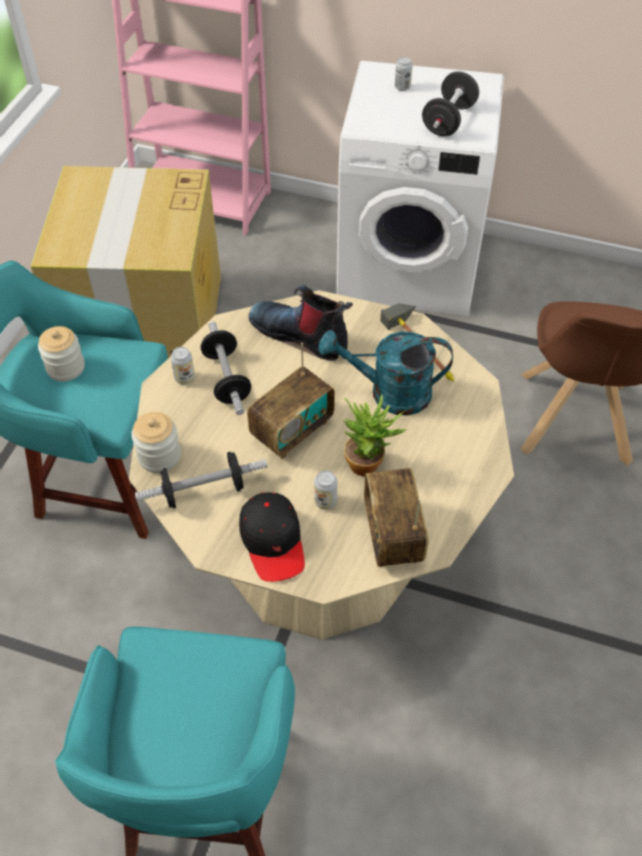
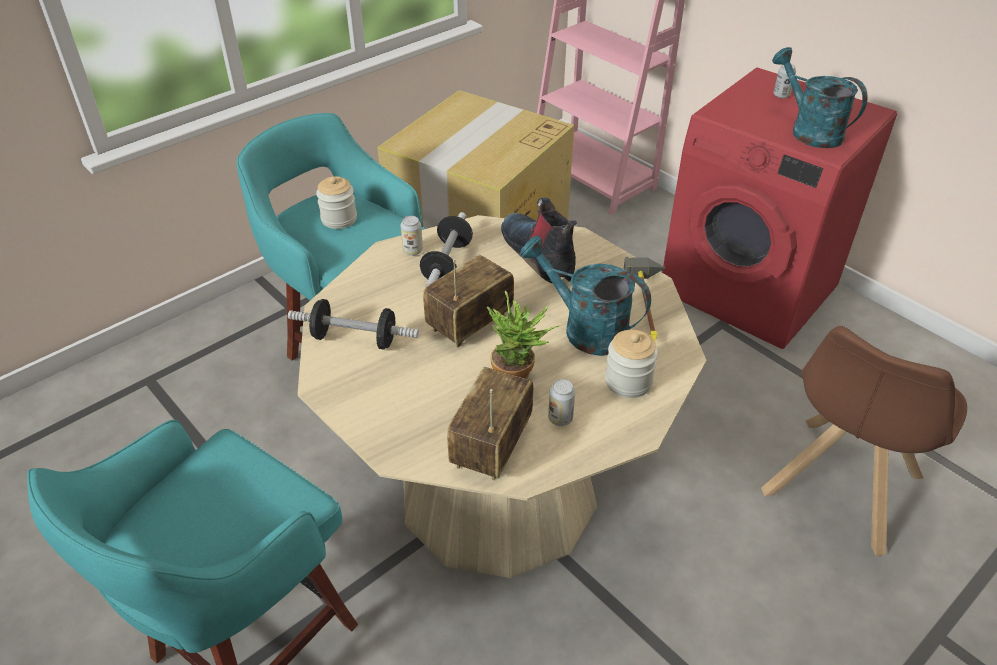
camera: 30 degrees right, 10 degrees down
(159, 456) = (342, 299): jar -> jar (628, 381)
(273, 541) = (379, 403): black cap -> none
(292, 430) = (470, 324): radio -> radio turned 150 degrees clockwise
(325, 501) = (452, 391): can -> can (560, 418)
(408, 268) = (747, 289): white washing machine -> red washing machine
(448, 120) = (809, 131): black dumbbell -> turquoise watering can

